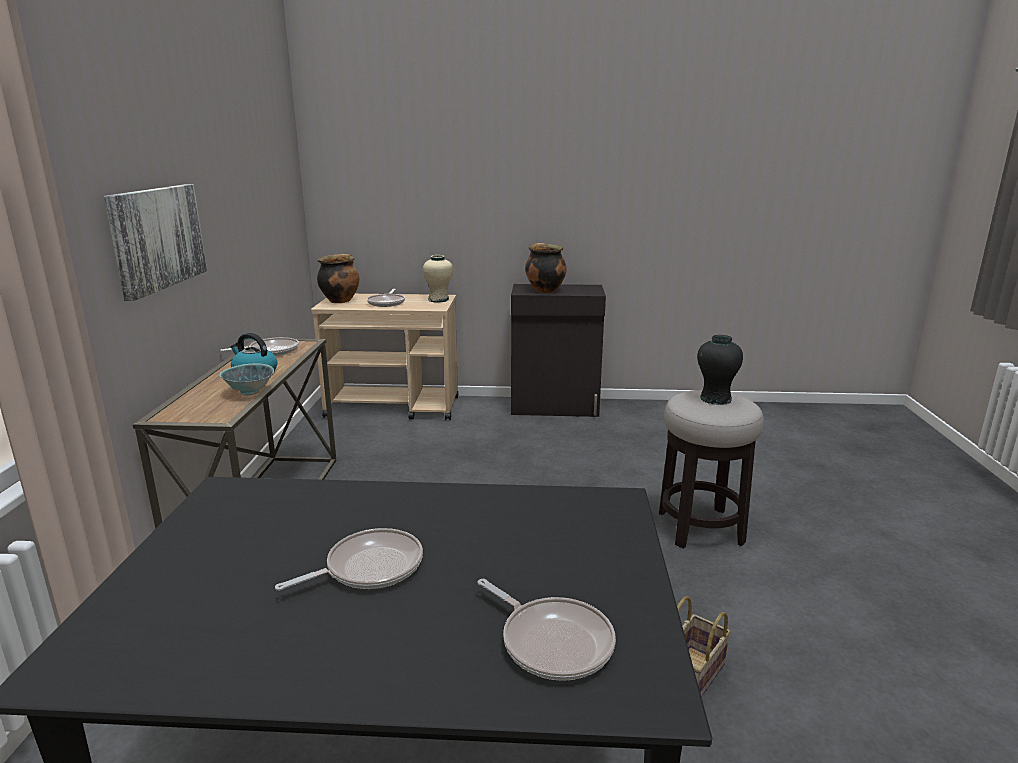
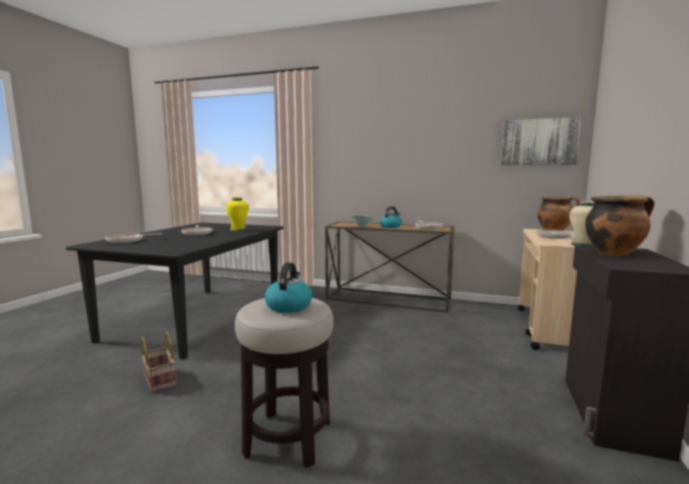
camera: 105 degrees right, 10 degrees down
(157, 238) = (379, 158): picture -> picture (539, 142)
(299, 519) = (238, 230): none -> yellow vase
(715, 399) = (289, 306): black vase -> kettle

